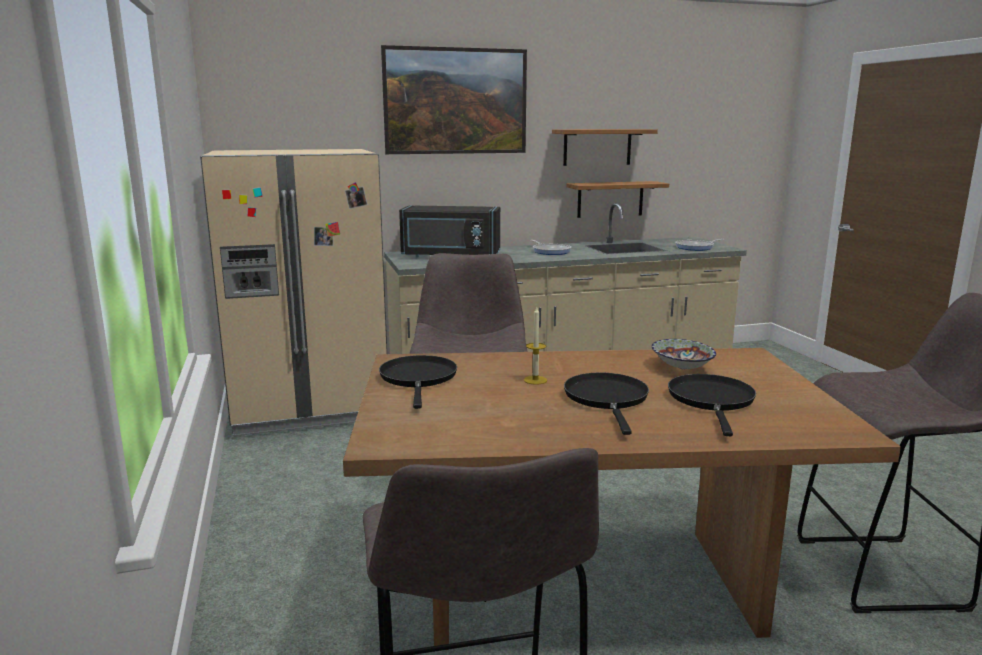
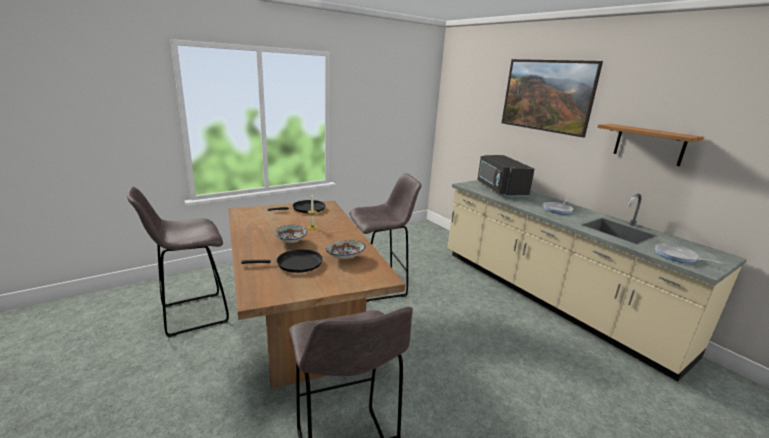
camera: 70 degrees right, 5 degrees up
(310, 406) = (426, 236): beige fridge -> none
(607, 399) = (291, 241): black frying pan -> bowl
(610, 199) = (651, 191): shelf -> none

